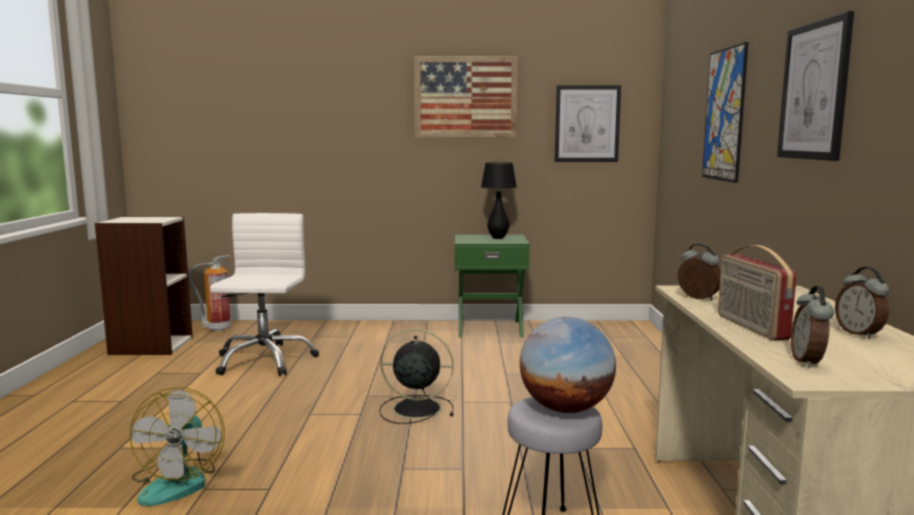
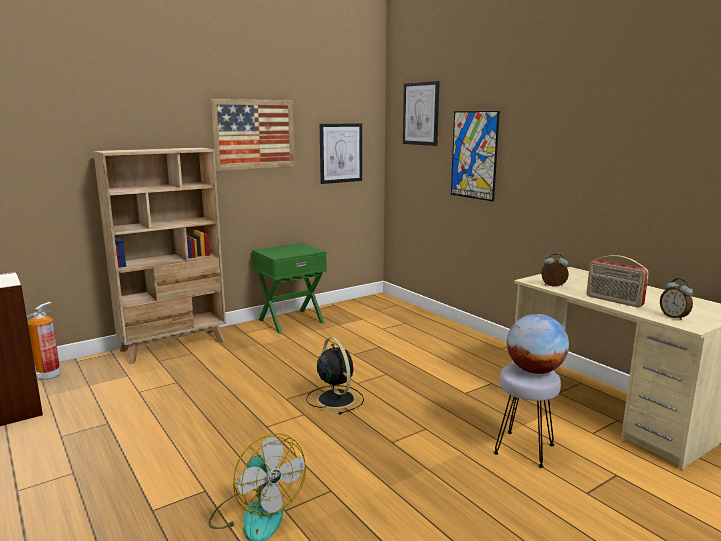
camera: 35 degrees left, 5 degrees up
(264, 360) = (150, 394): white office chair -> none
(345, 327) = (174, 346): none -> beige bookcase
(414, 409) = (335, 398): black fan -> black fan turned 90 degrees clockwise
(498, 238) = (293, 249): black table lamp -> none
(814, 91) = (573, 152): picture -> picture (421, 113)
(859, 334) = (655, 295): alarm clock -> none

